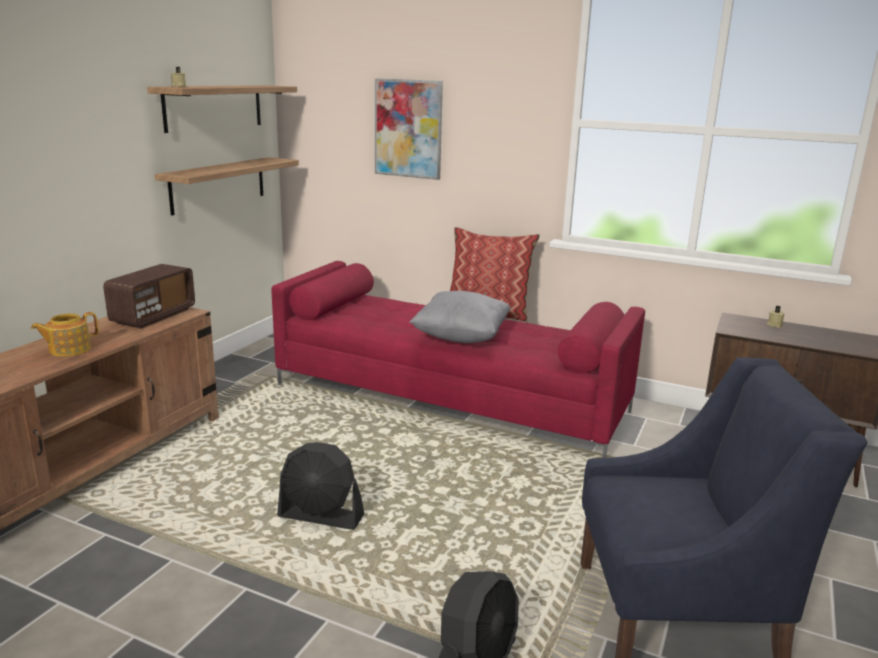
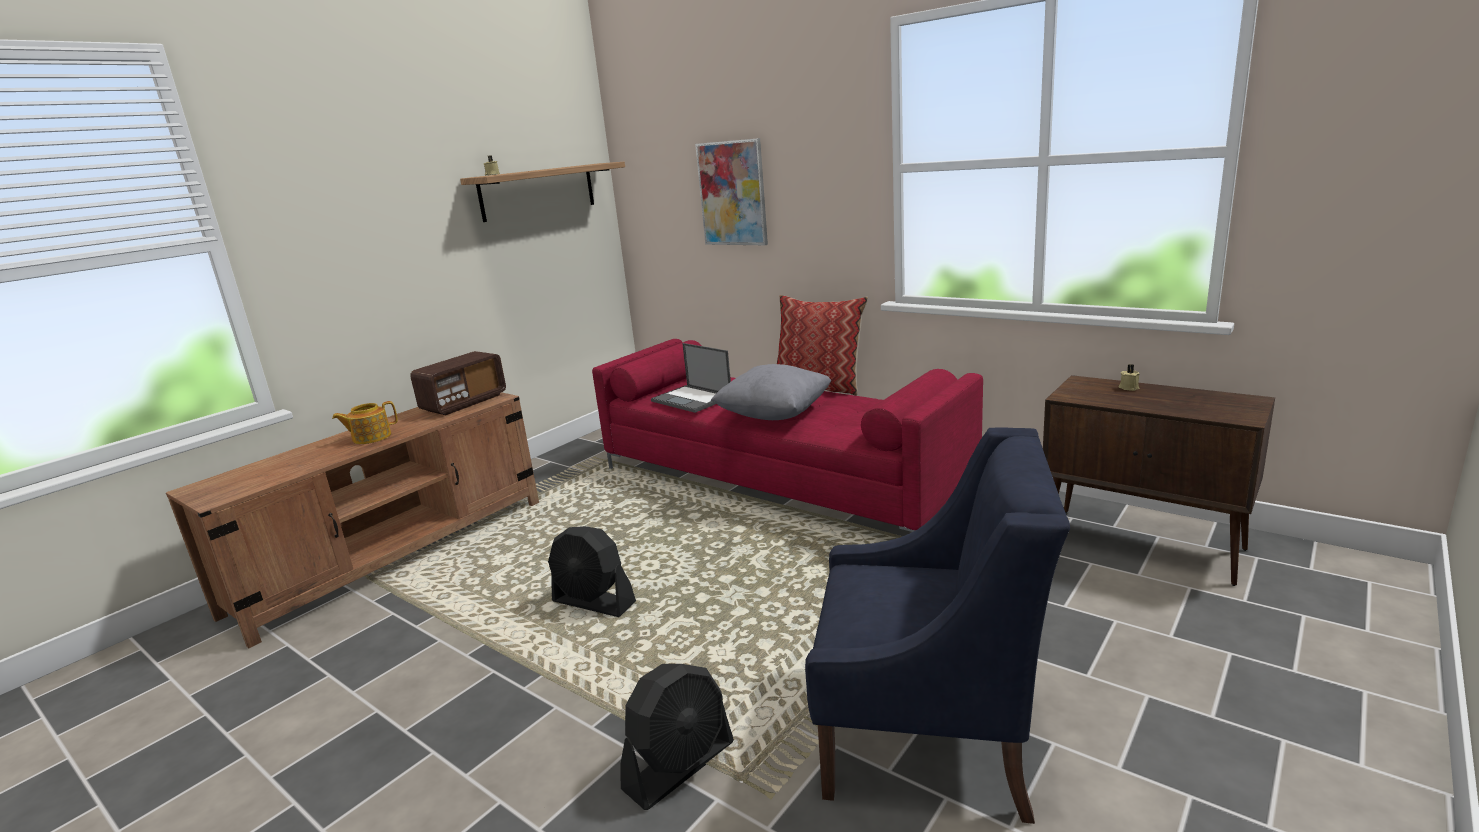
camera: 15 degrees right, 0 degrees up
(218, 184) = (549, 269): shelf -> none
(374, 320) = (692, 399): none -> laptop

